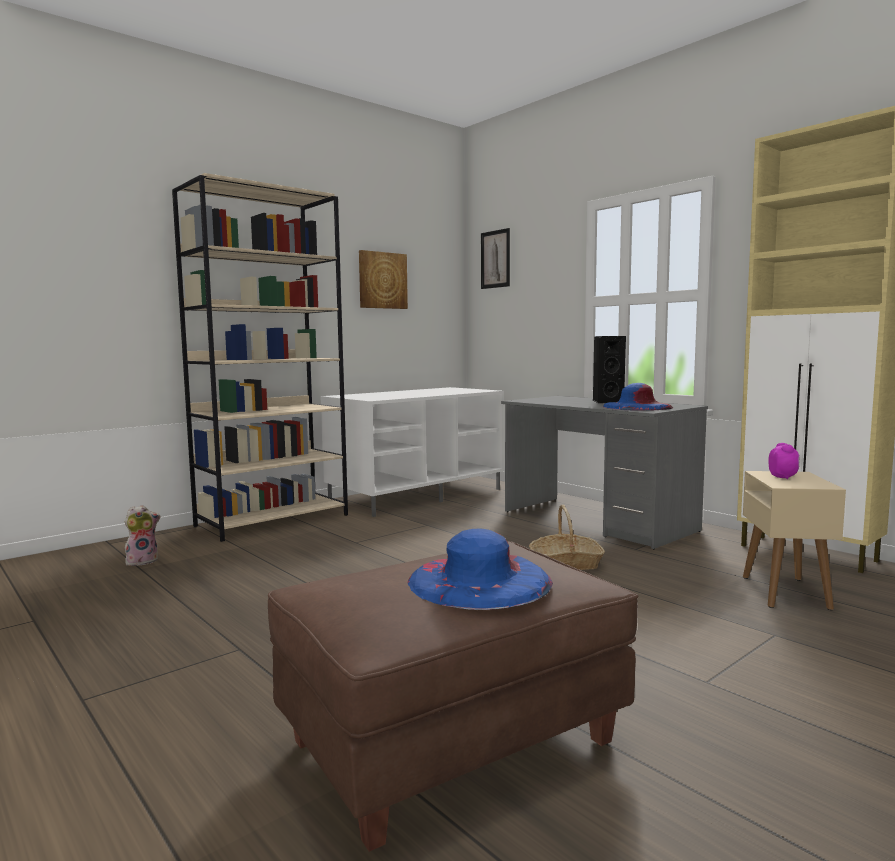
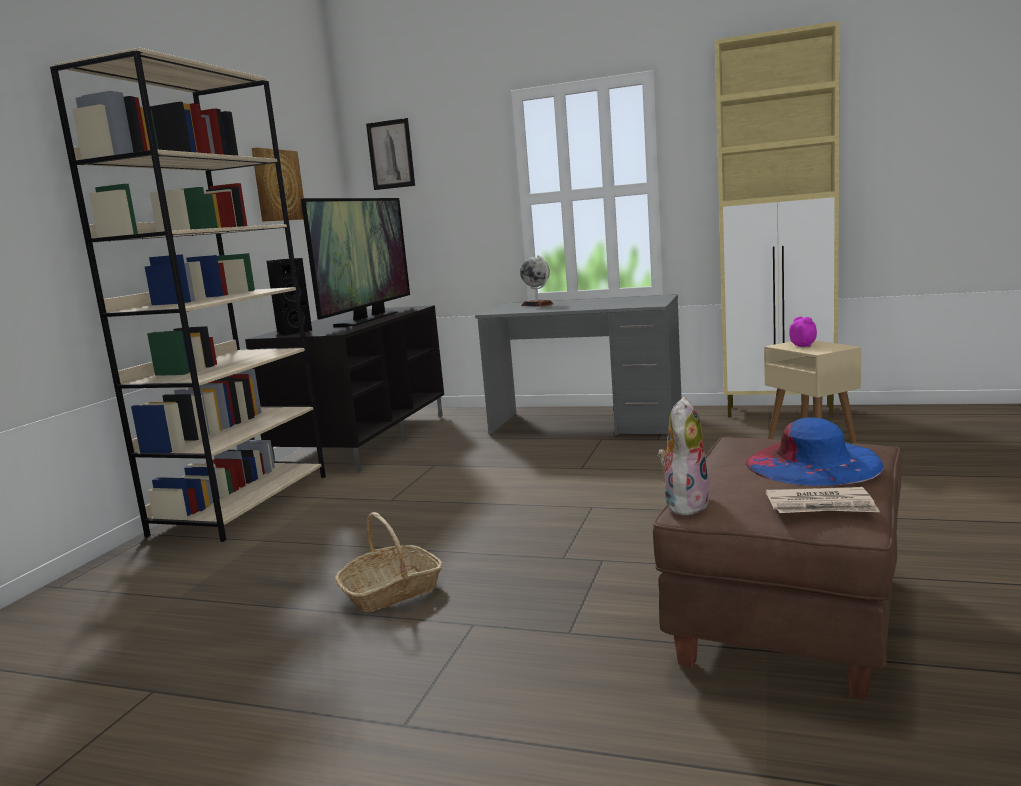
camera: 30 degrees left, 5 degrees up
(143, 561) = (160, 590): plush toy -> plush toy (684, 504)
(377, 617) = (821, 506): none -> newspaper
(417, 495) = (364, 439): white tv stand -> black tv stand
(426, 394) = (368, 319): none -> television
(565, 563) = (625, 465): basket -> basket (391, 591)
(570, 399) = (537, 305): none -> globe
(606, 401) = (580, 302): black speaker -> black speaker (293, 332)
(637, 407) = (629, 303): blue hat -> none

